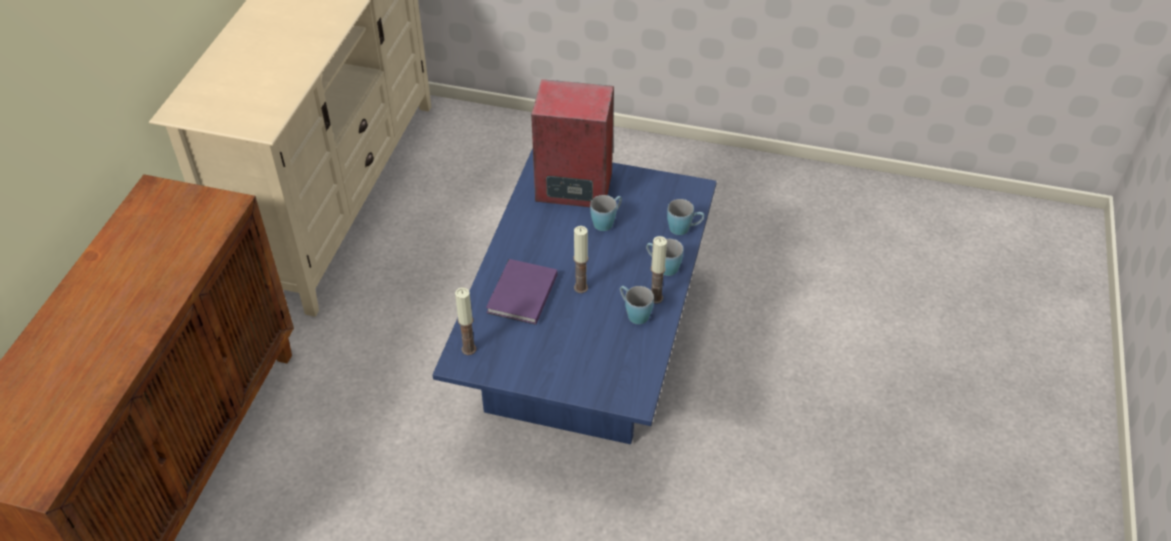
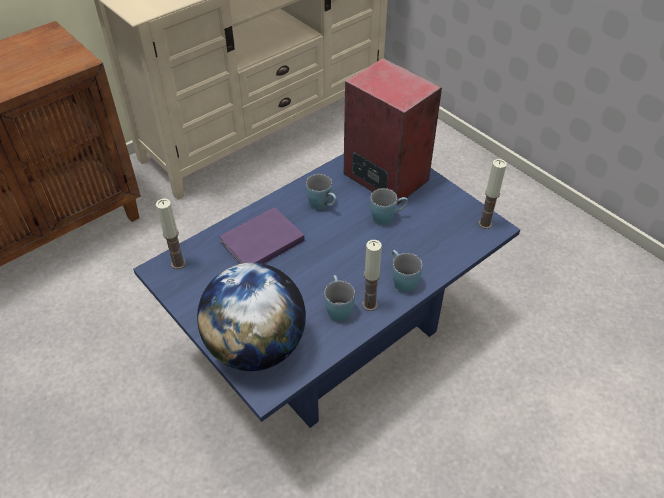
camera: 35 degrees right, 0 degrees up
(580, 288) = (313, 261): candle -> candle (485, 224)
(600, 376) = (256, 347): none -> globe
(684, 229) = (451, 257): blue mug -> blue mug (323, 206)

